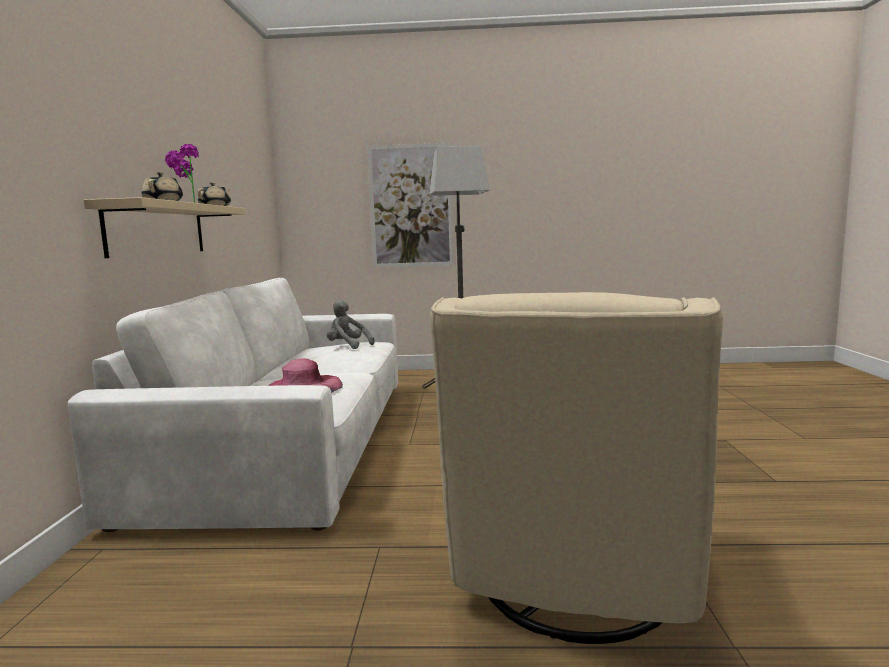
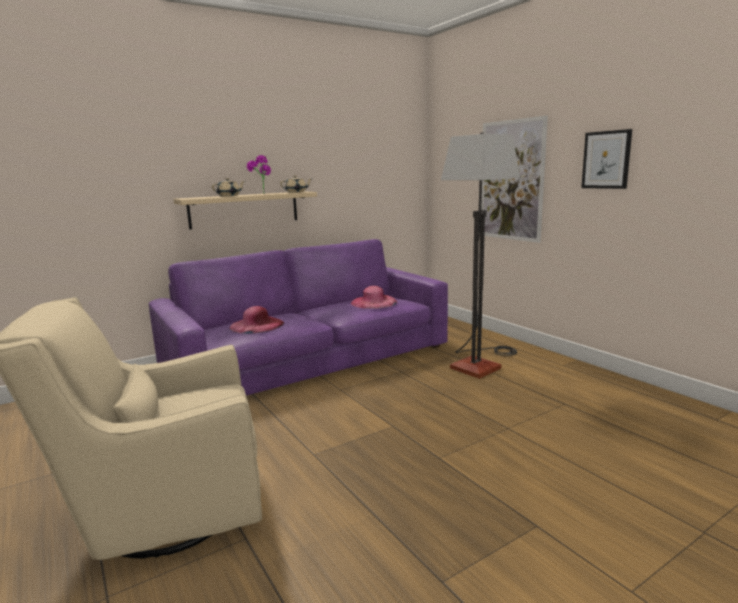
camera: 55 degrees right, 5 degrees up
(293, 440) = (309, 358): white sofa -> purple sofa
(347, 346) = (374, 302): grey plush toy -> pink hat
(515, 184) = (606, 160): none -> picture

